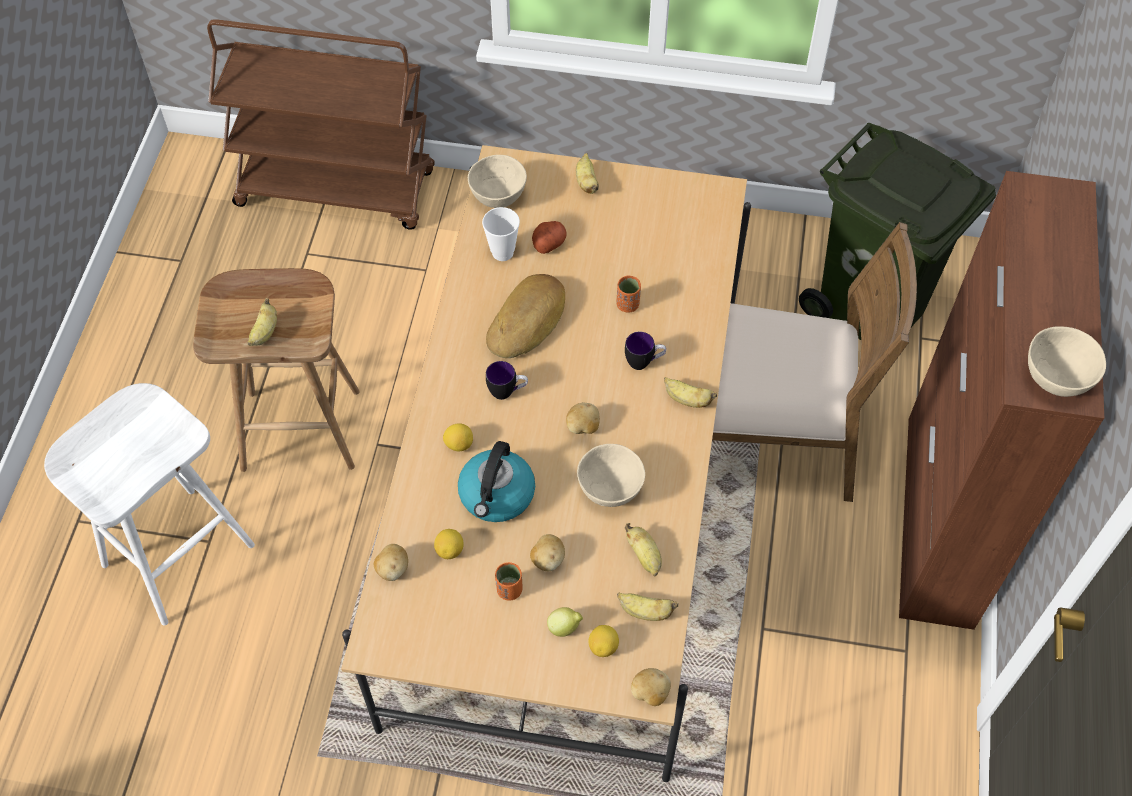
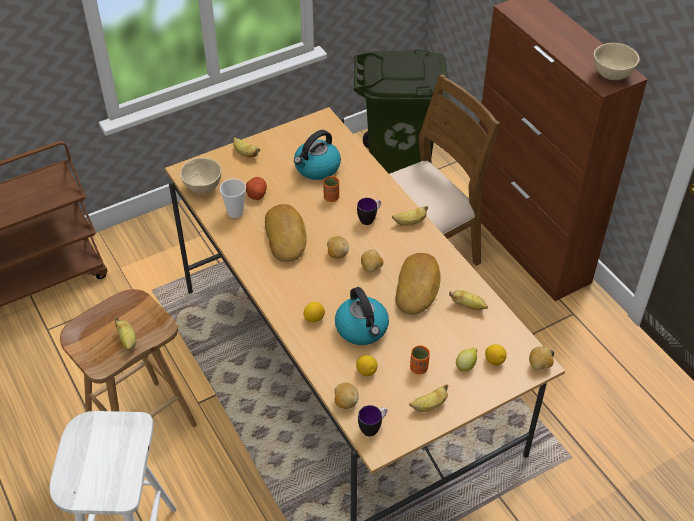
camera: 40 degrees left, 10 degrees down
(507, 392) = (313, 276): mug -> mug (373, 428)
(547, 559) = (422, 340): potato -> potato (337, 254)
(611, 490) = (418, 287): beige bowl -> bread
(645, 612) = (496, 330): banana -> banana (429, 405)
(649, 254) = (317, 168): none -> kettle

